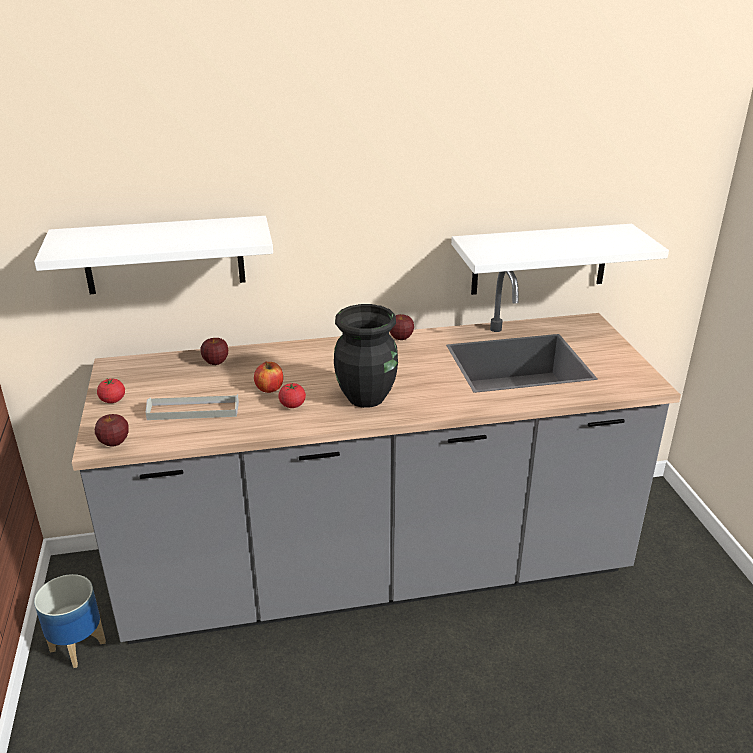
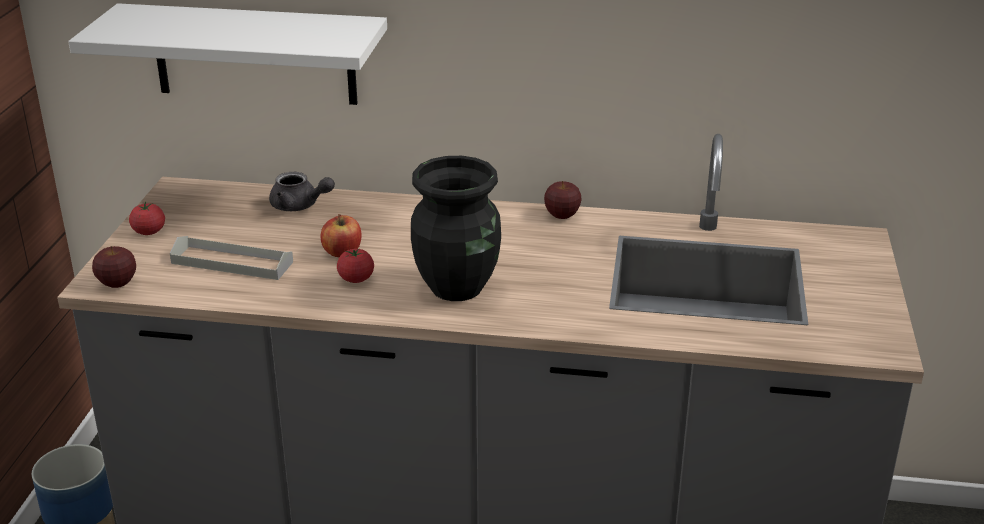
camera: 20 degrees right, 0 degrees up
(215, 362) = (299, 206): apple -> grey teapot
(540, 259) = (793, 132): white shelf -> none

